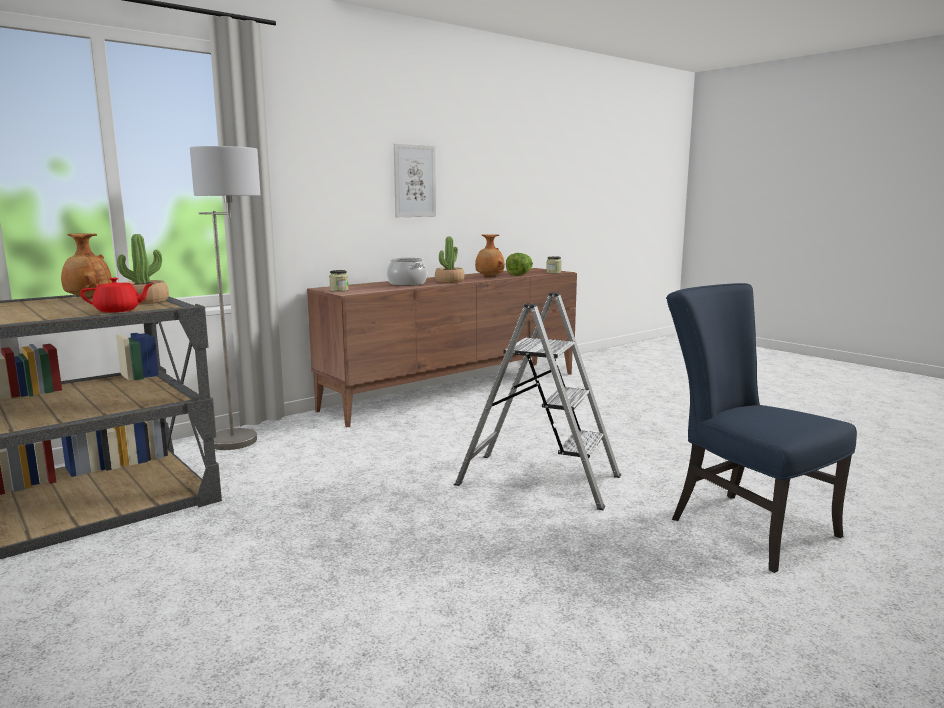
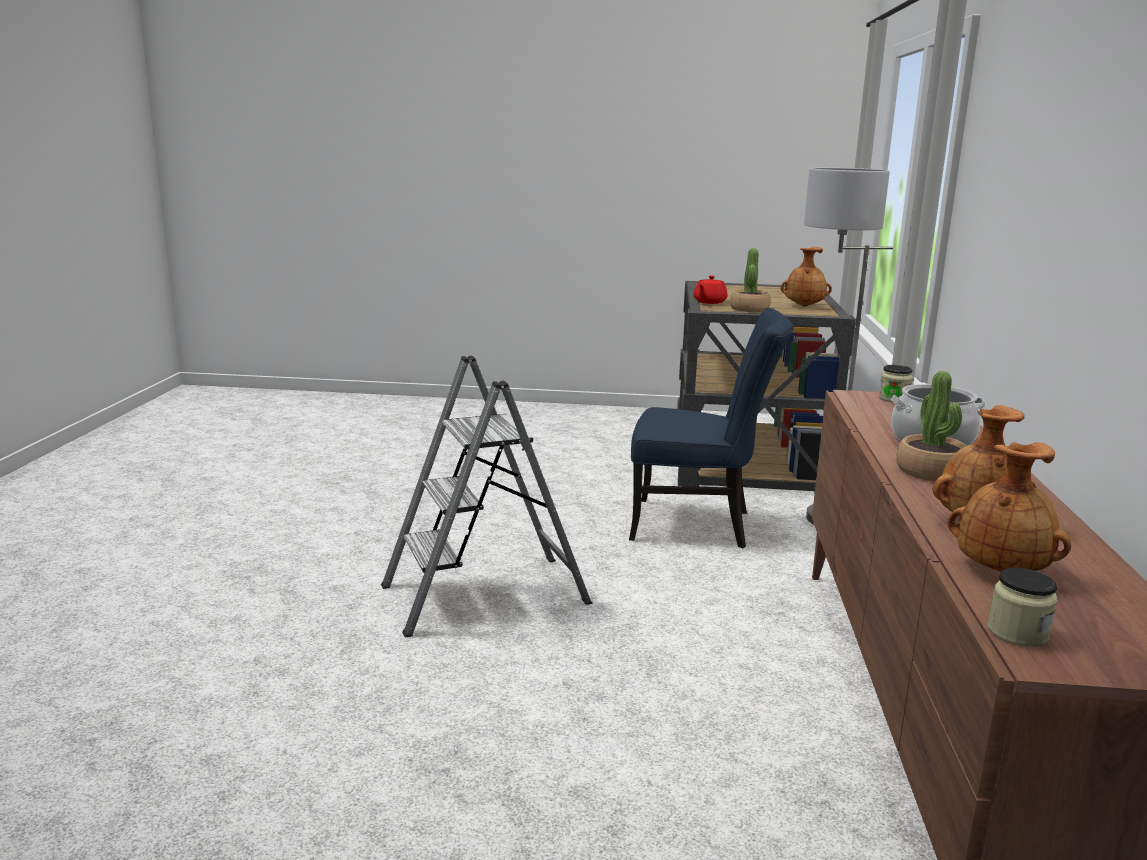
camera: 135 degrees right, 5 degrees up
(414, 181) = (1077, 244): picture -> none
(520, 274) = (1001, 570): lettuce -> brown vase
(743, 524) = (227, 619): blue chair -> blue chair (699, 525)

